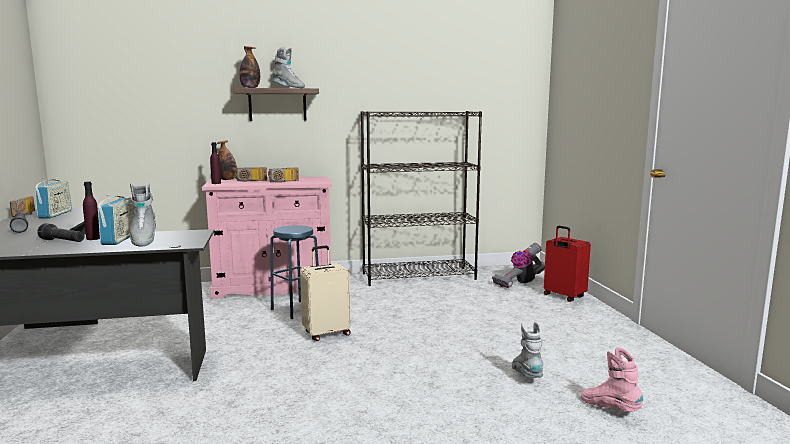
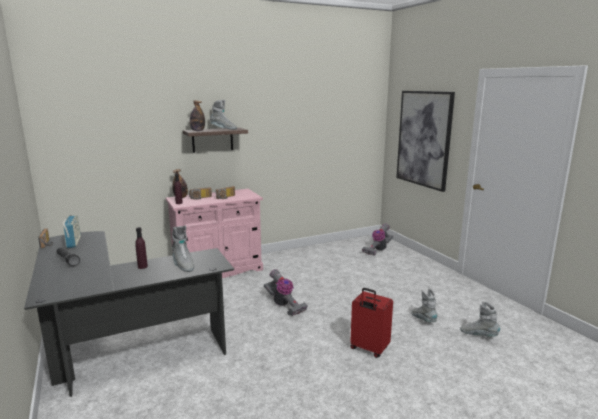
camera: 15 degrees left, 5 degrees up
(63, 242) = (124, 273): black flashlight -> none
(120, 239) = (163, 265): radio -> none
(296, 309) = (249, 288): blue stool -> none
(326, 333) = (284, 305): beige suitcase -> vacuum cleaner
(419, 276) = (311, 251): black bookcase -> none
(563, 296) = (409, 258): red suitcase -> red suitcase (369, 349)
(592, 109) = (424, 139): none -> picture
(609, 409) = (478, 335): pink boot -> grey boot

